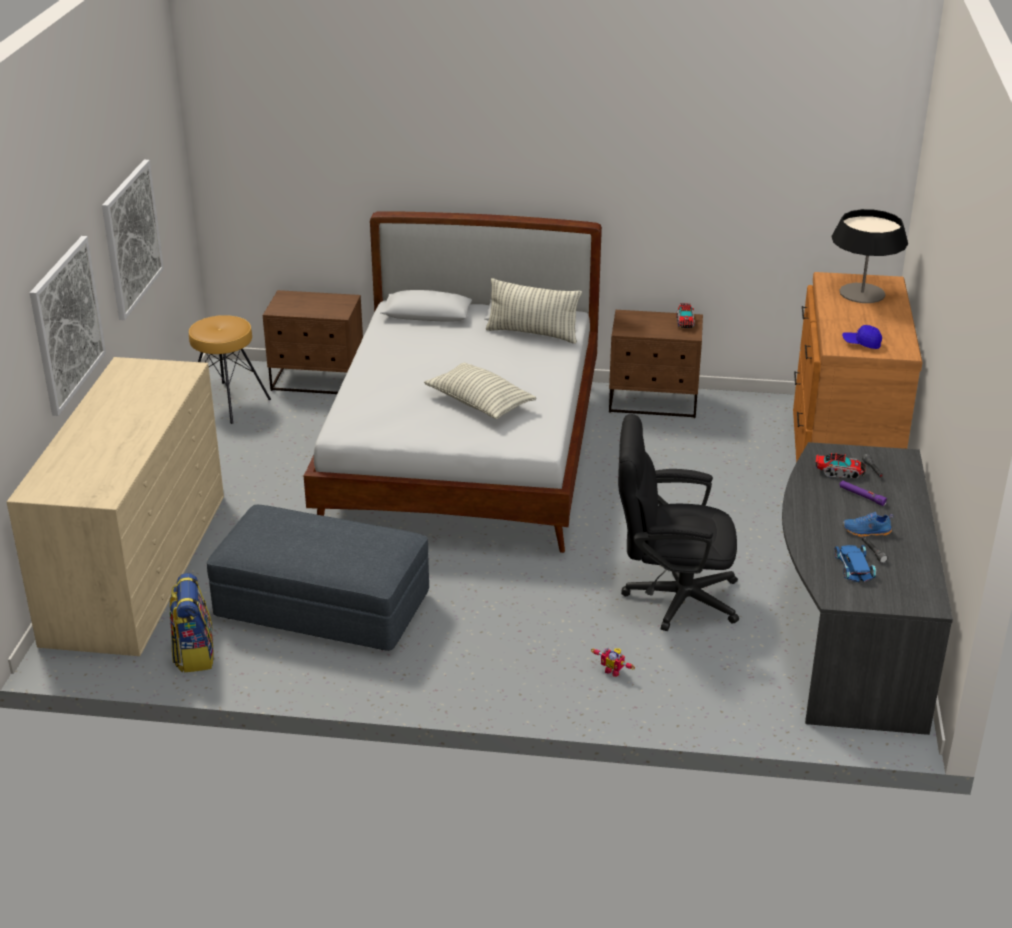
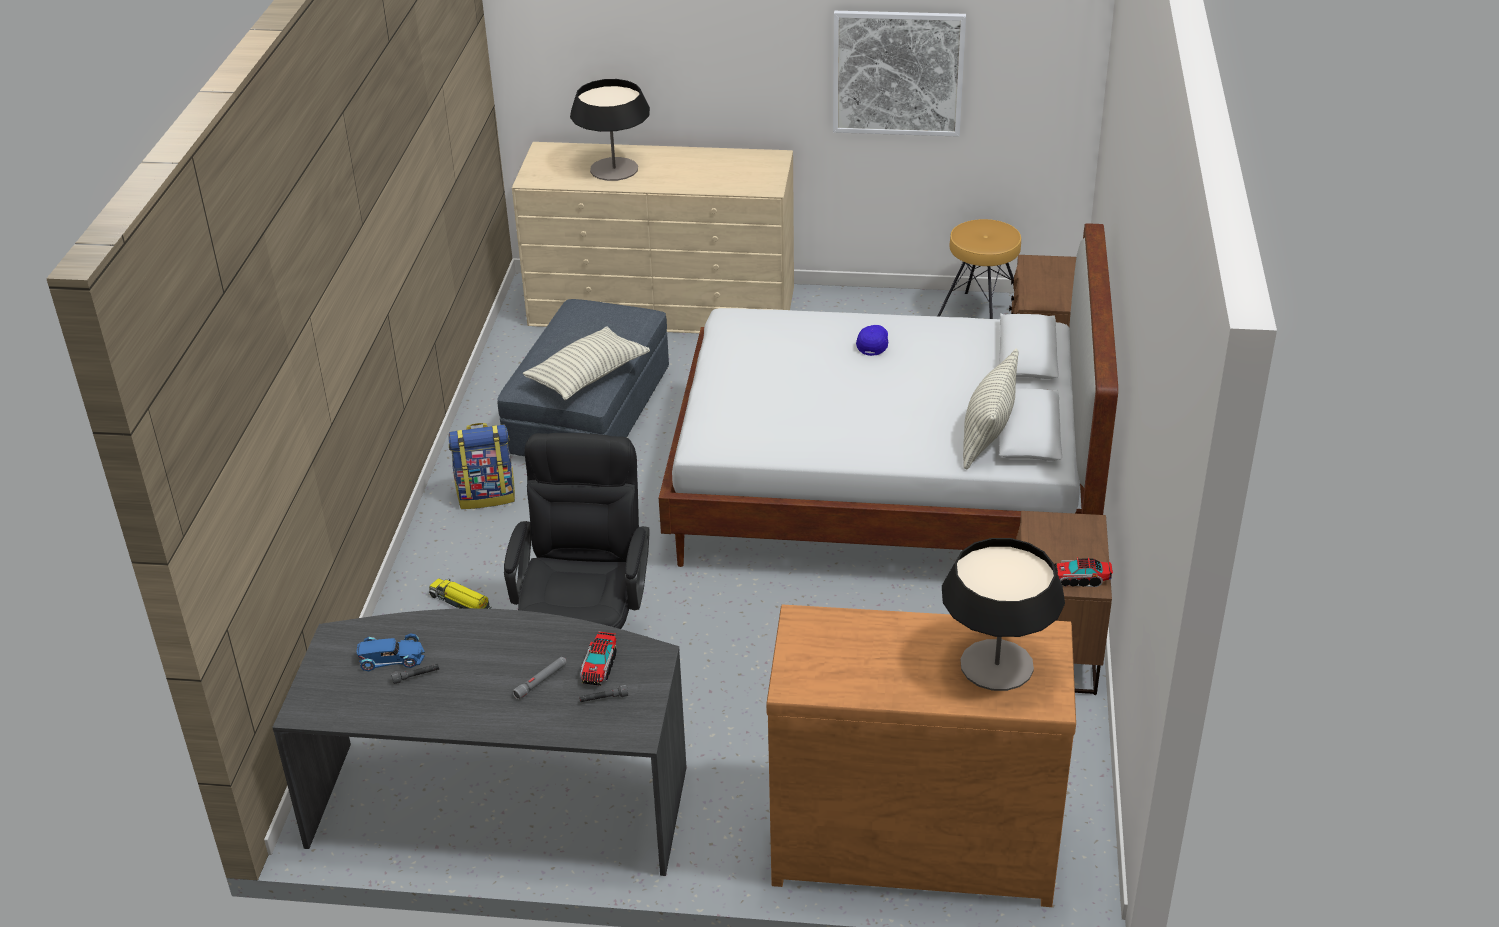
camera: 90 degrees right, 5 degrees up
(66, 324) = (712, 75): picture -> none
(105, 448) = (614, 169): none -> table lamp
(194, 654) = (526, 352): backpack -> backpack (487, 496)
(479, 403) = (798, 401): pillow -> pillow (588, 376)
(613, 671) = (461, 603): toy robot -> toy truck
(861, 344) = (818, 645): blue cap -> blue cap (873, 344)
(861, 496) = (541, 681): purple flashlight -> grey flashlight
(866, 532) = (460, 676): blue shoe -> none

